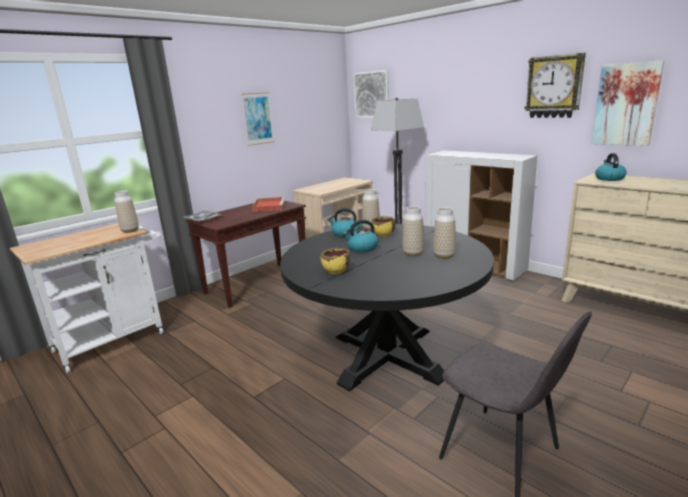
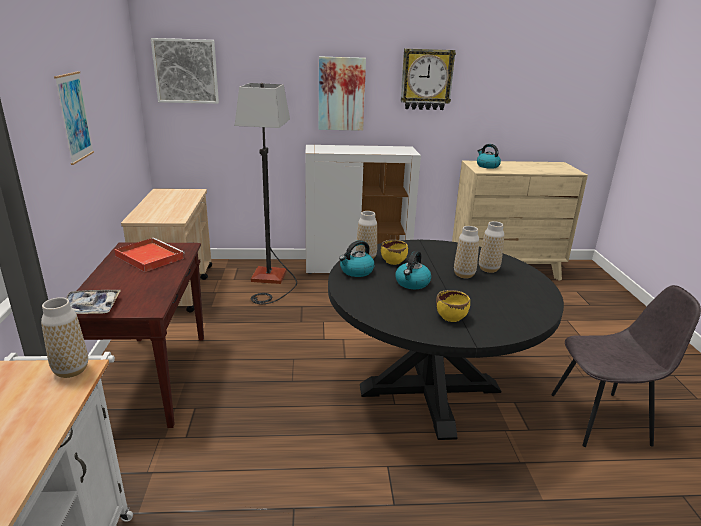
camera: 50 degrees left, 5 degrees up
(626, 104) = (486, 100): picture -> picture (341, 94)

